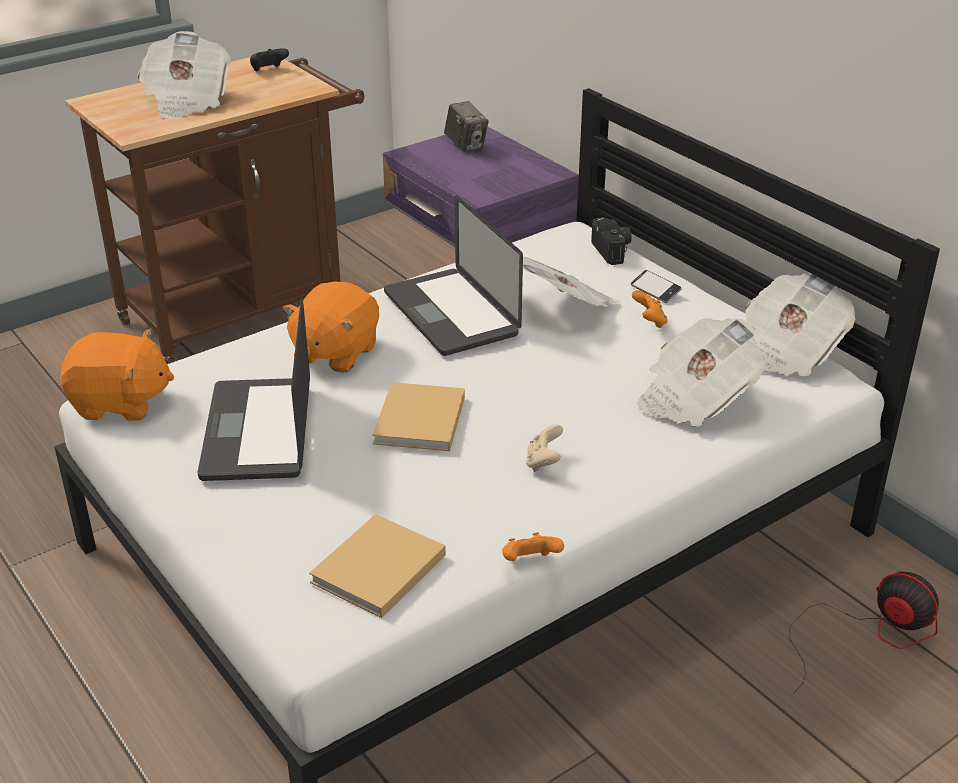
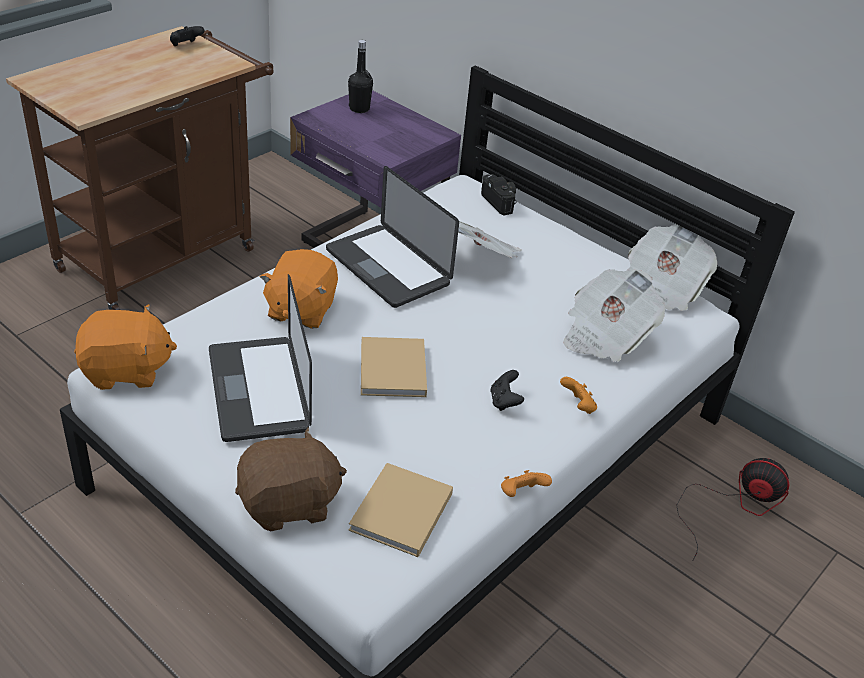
camera: 15 degrees left, 5 degrees up
(186, 100) = (122, 77): newspaper -> none
(252, 550) = (289, 504): none -> brown plush toy
(466, 145) = (359, 109): camera -> black bottle
(543, 462) = (504, 401): beige game controller -> black game controller
(649, 322) = (549, 267): orange game controller -> orange game controller (577, 406)
(655, 290) = (545, 237): phone -> none

